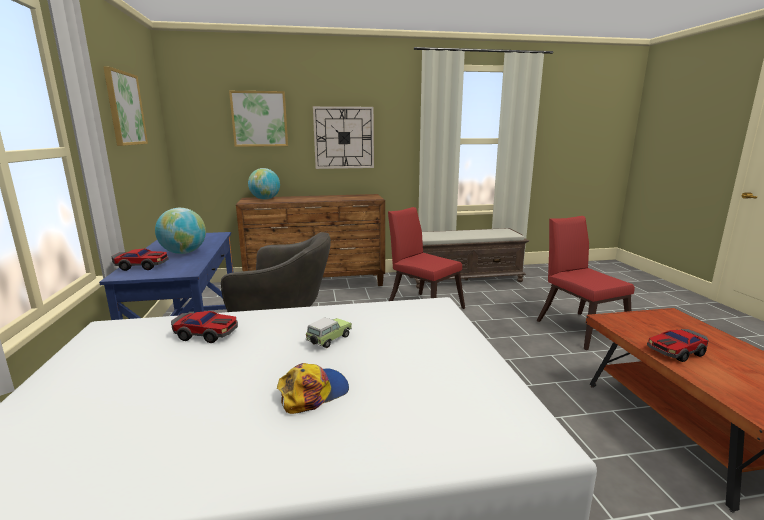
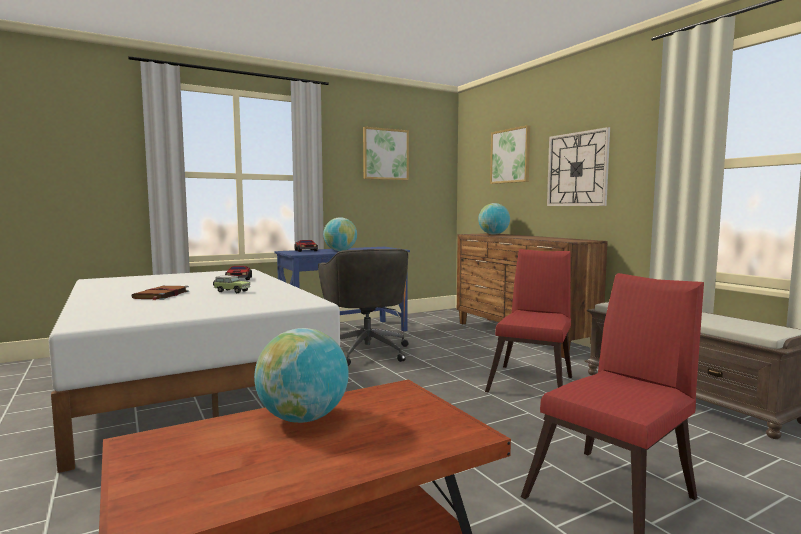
camera: 70 degrees right, 10 degrees down
(313, 392) = (161, 295): cap -> brown book
(676, 351) = (303, 418): toy car -> globe

